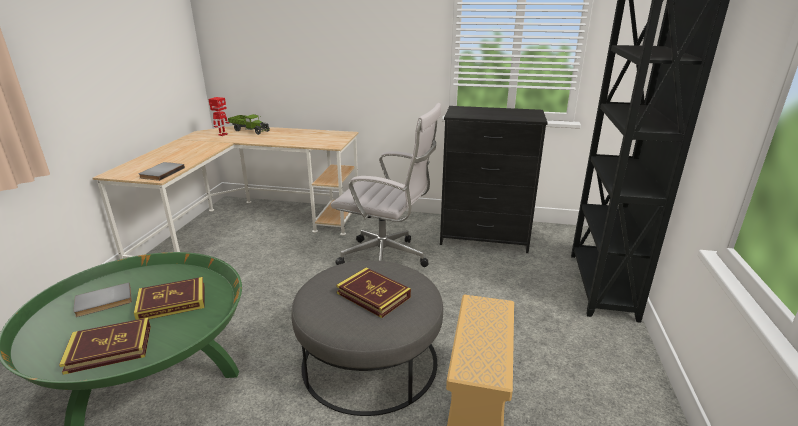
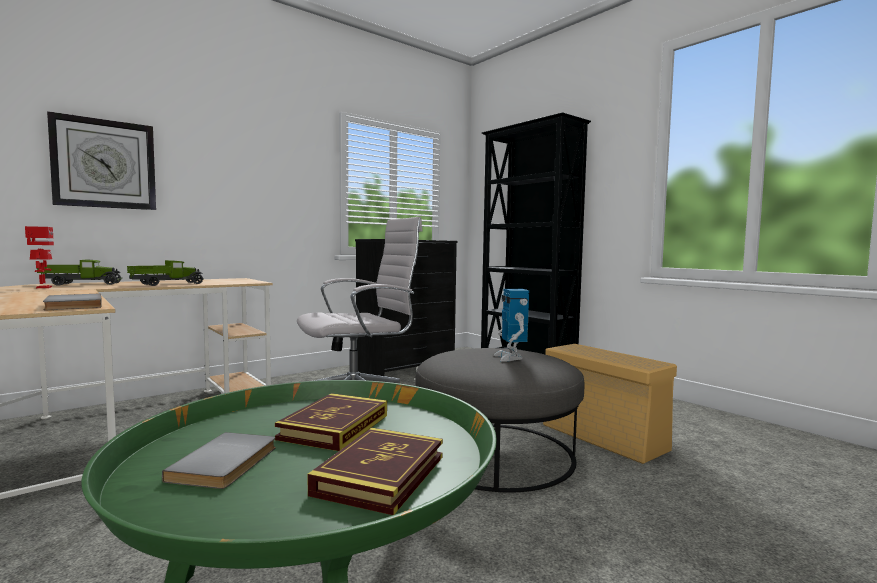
camera: 50 degrees left, 20 degrees down
(268, 44) = (104, 164): none -> wall clock
(280, 140) = (166, 284): none -> toy truck
(373, 295) = (510, 358): book -> toy robot

